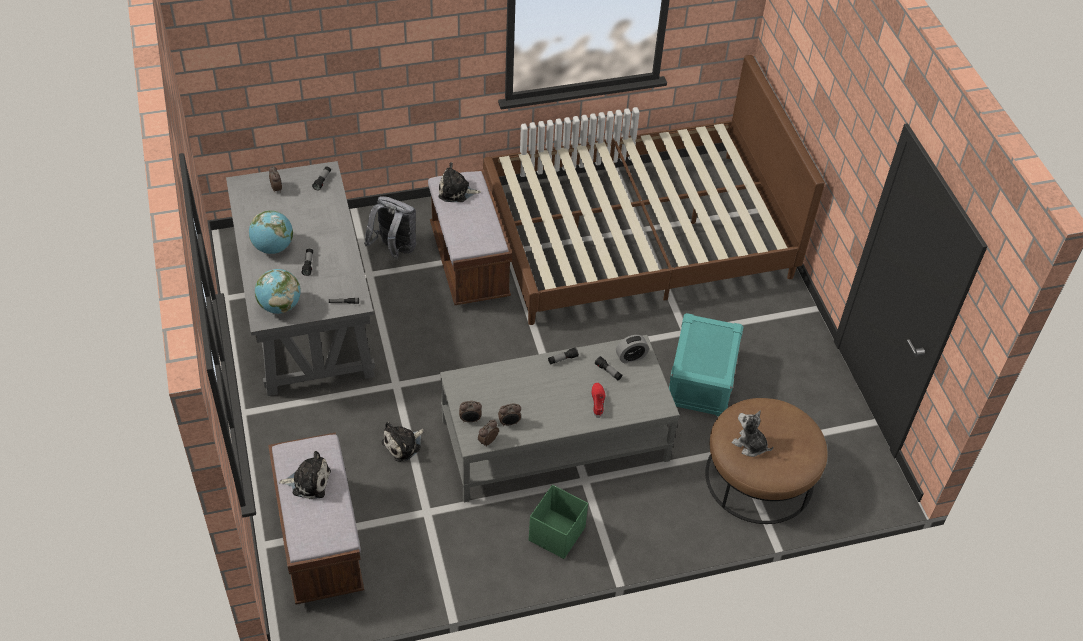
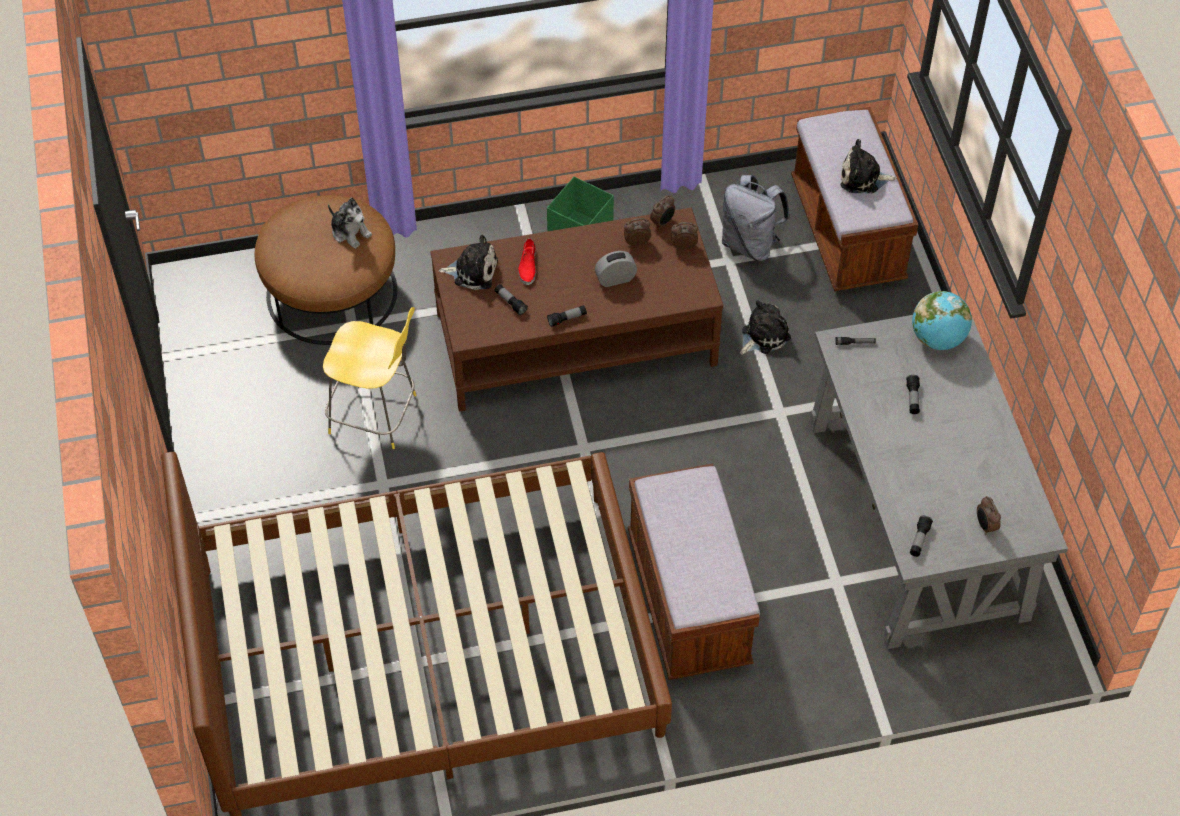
camera: 175 degrees left, 5 degrees up
(273, 247) = (967, 425): globe -> none
(394, 249) = (804, 626): grey backpack -> grey backpack (750, 244)
(456, 191) = (714, 578): plush toy -> plush toy (472, 271)
(555, 440) = (575, 339): grey coffee table -> brown coffee table
(631, 357) = (478, 321): alarm clock -> alarm clock (615, 279)
(700, 379) = (376, 415): turquoise storage box -> yellow stool

